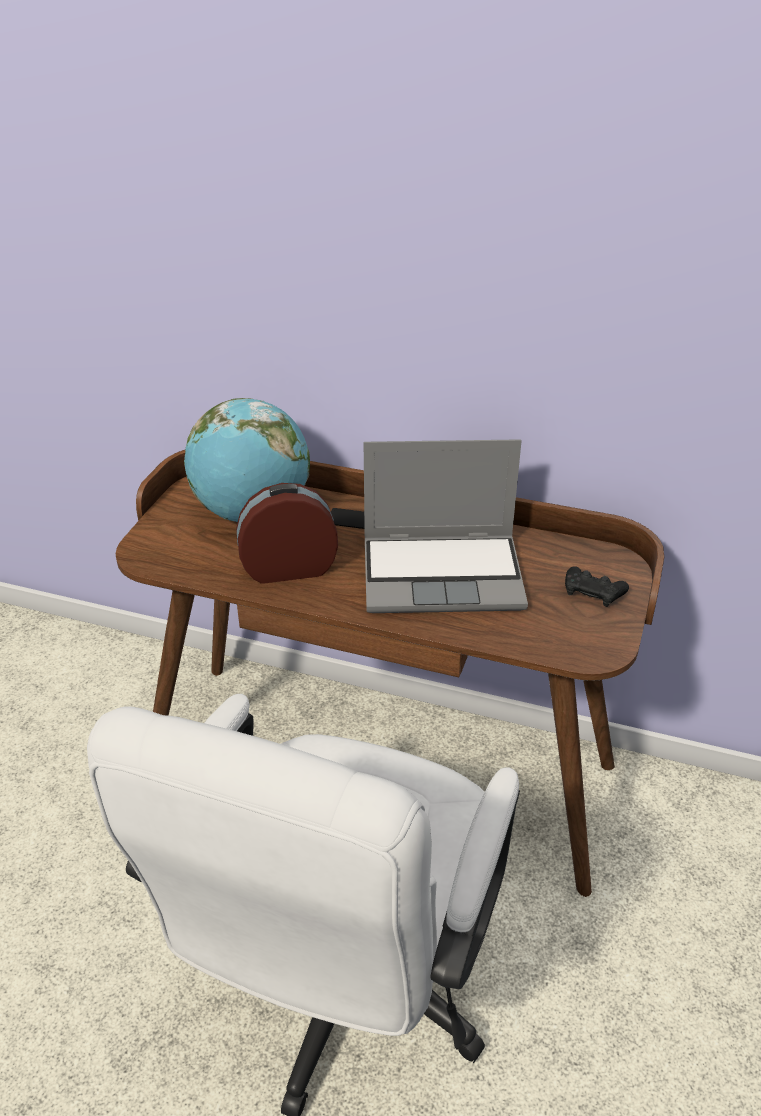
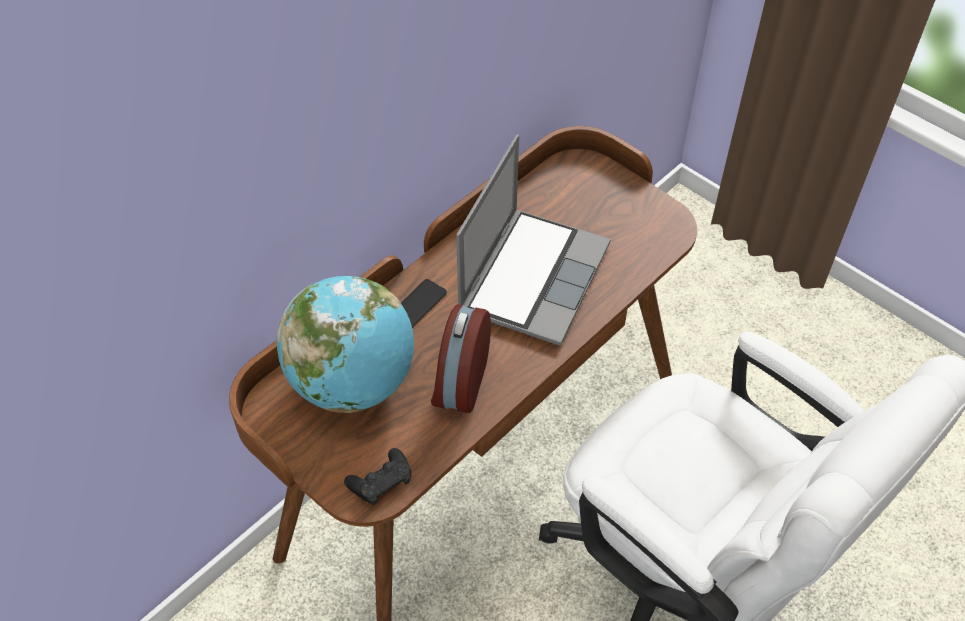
camera: 65 degrees left, 15 degrees up
(593, 592) = (605, 196): black game controller -> black game controller (381, 481)

